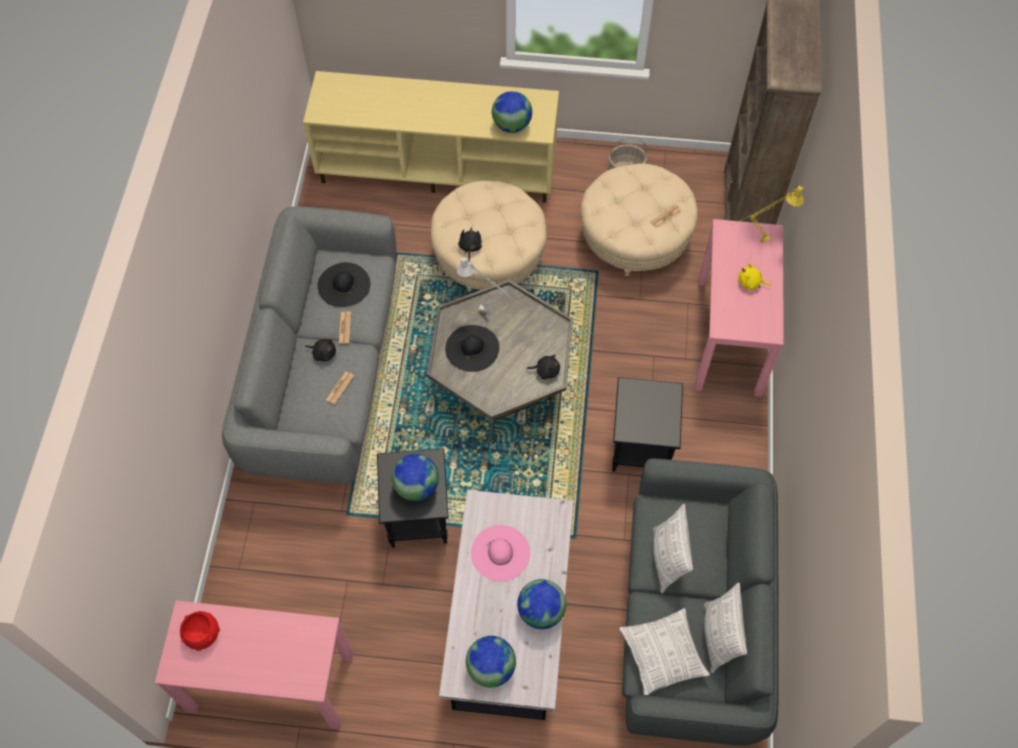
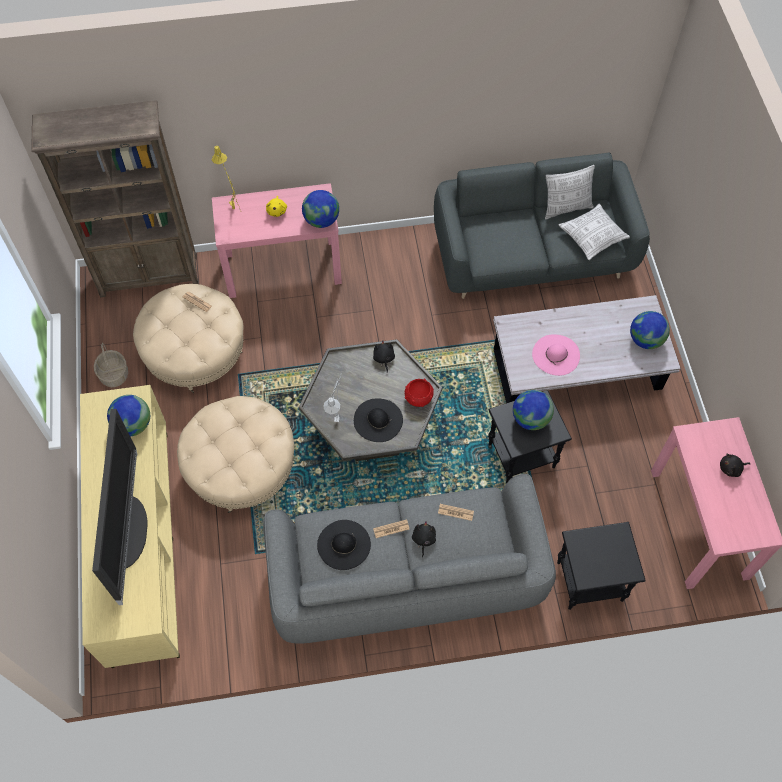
camera: 105 degrees left, 0 degrees up
(202, 633) = (731, 522): red bowl -> red bowl (418, 398)
(404, 110) = (128, 532): none -> television
(470, 247) = (267, 451): black plush toy -> black plush toy (731, 468)
(541, 611) = (590, 318): globe -> globe (321, 220)
(639, 446) = (404, 312): black side table -> black side table (589, 582)
(667, 560) = (520, 246): pillow -> none

